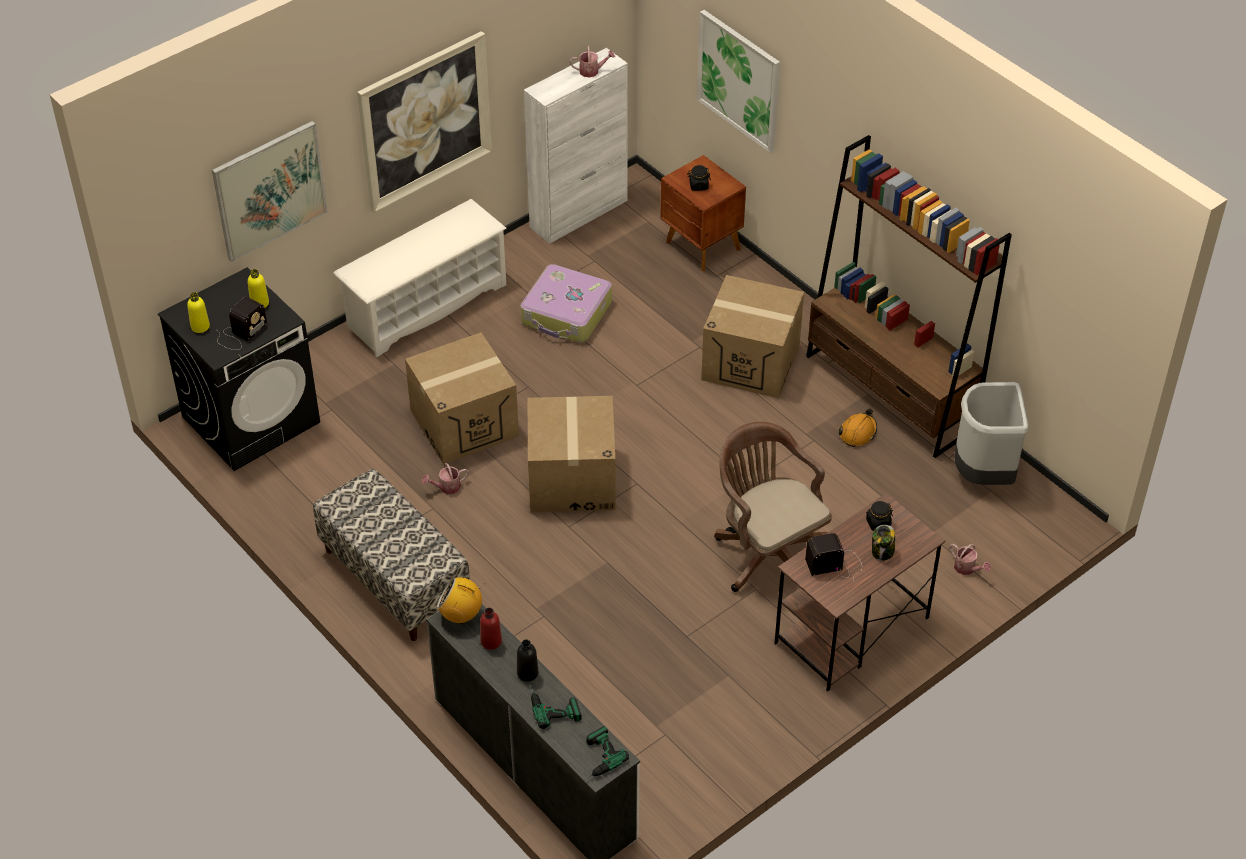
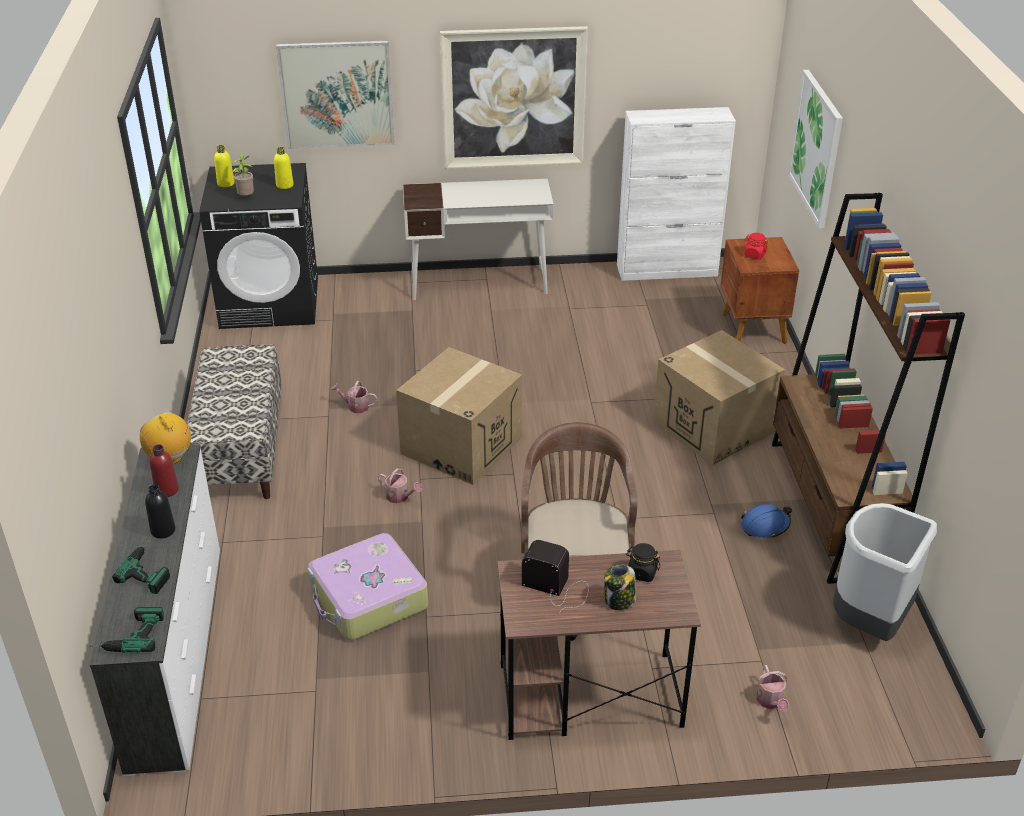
camera: 35 degrees right, 10 degrees down
(240, 334) = (246, 197): radio -> potted plant
(426, 305) = (479, 283): white shoe rack -> white desk
(464, 423) = (420, 369): cardboard box -> none
(566, 314) = (585, 330): suitcase -> suitcase (368, 599)
(592, 71) = (698, 116): watering can -> watering can (400, 497)
(698, 185) = (754, 255): black jar -> red jar
(858, 432) = (765, 526): orange hard hat -> blue hard hat

